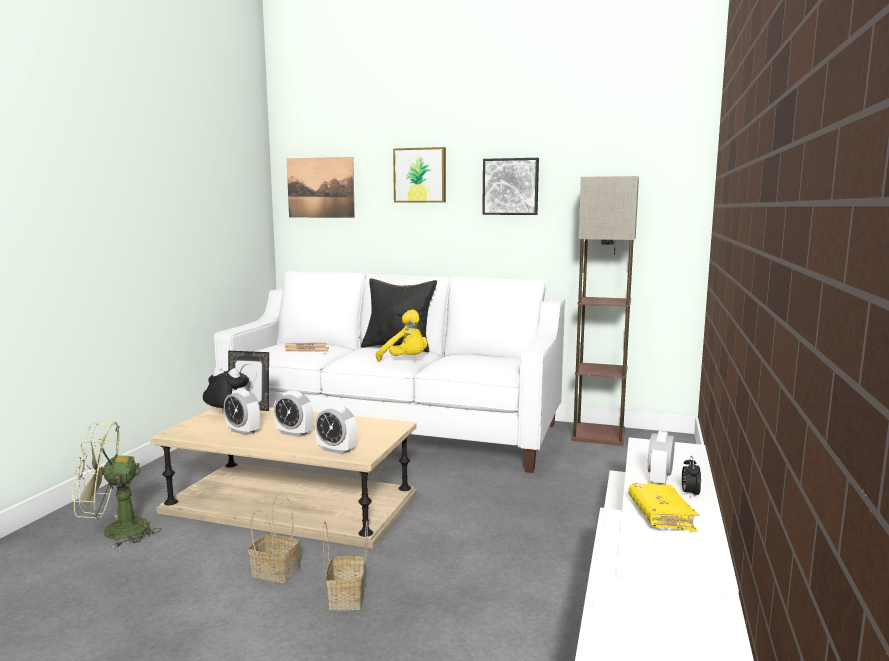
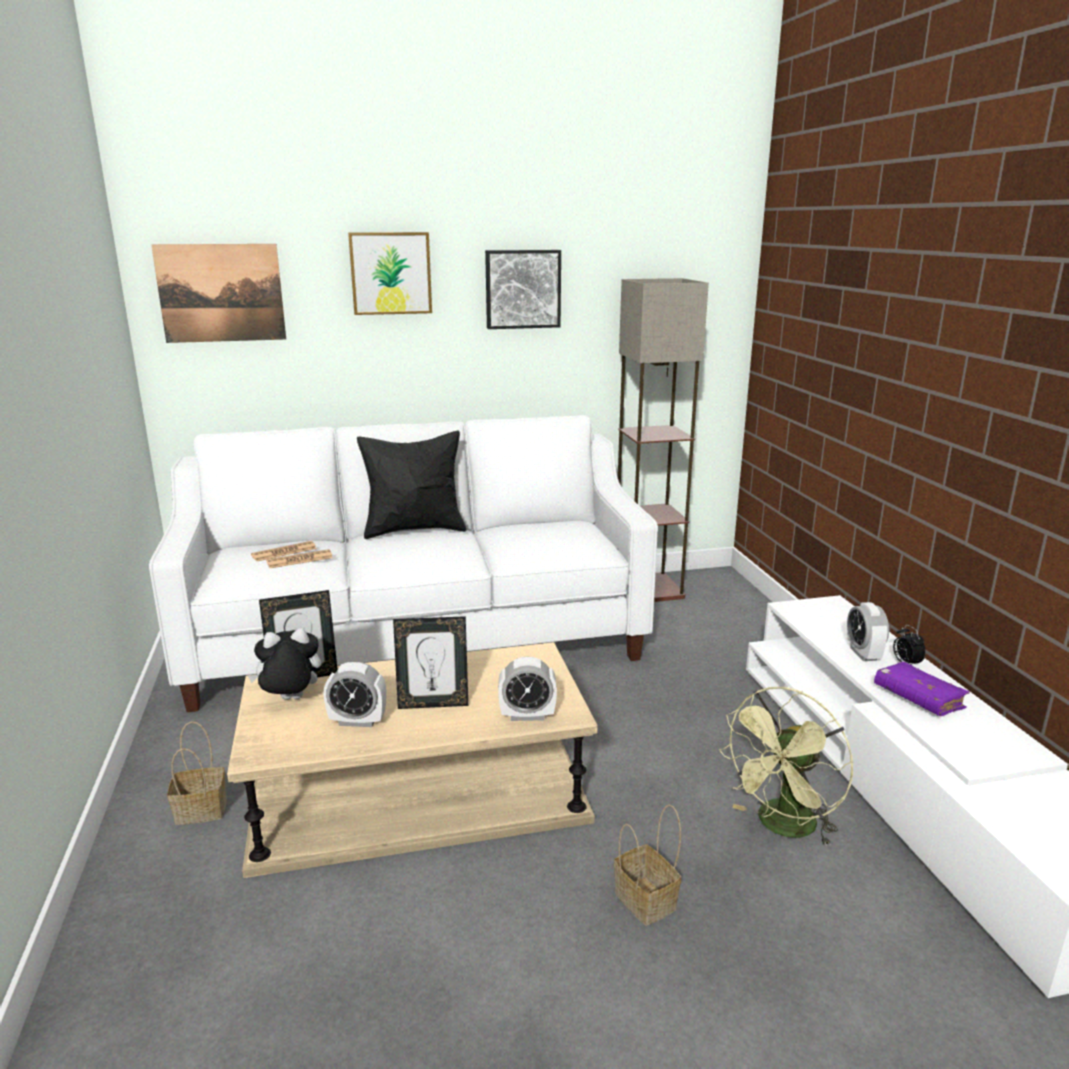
camera: 30 degrees left, 10 degrees up
(115, 532) = (218, 934): green fan -> green fan (782, 827)
(273, 572) = (523, 903): basket -> basket (199, 811)
(294, 433) = (433, 704): alarm clock -> picture frame
(406, 360) = (464, 553): yellow plush toy -> none
(661, 515) = (918, 698): yellow book -> purple book

